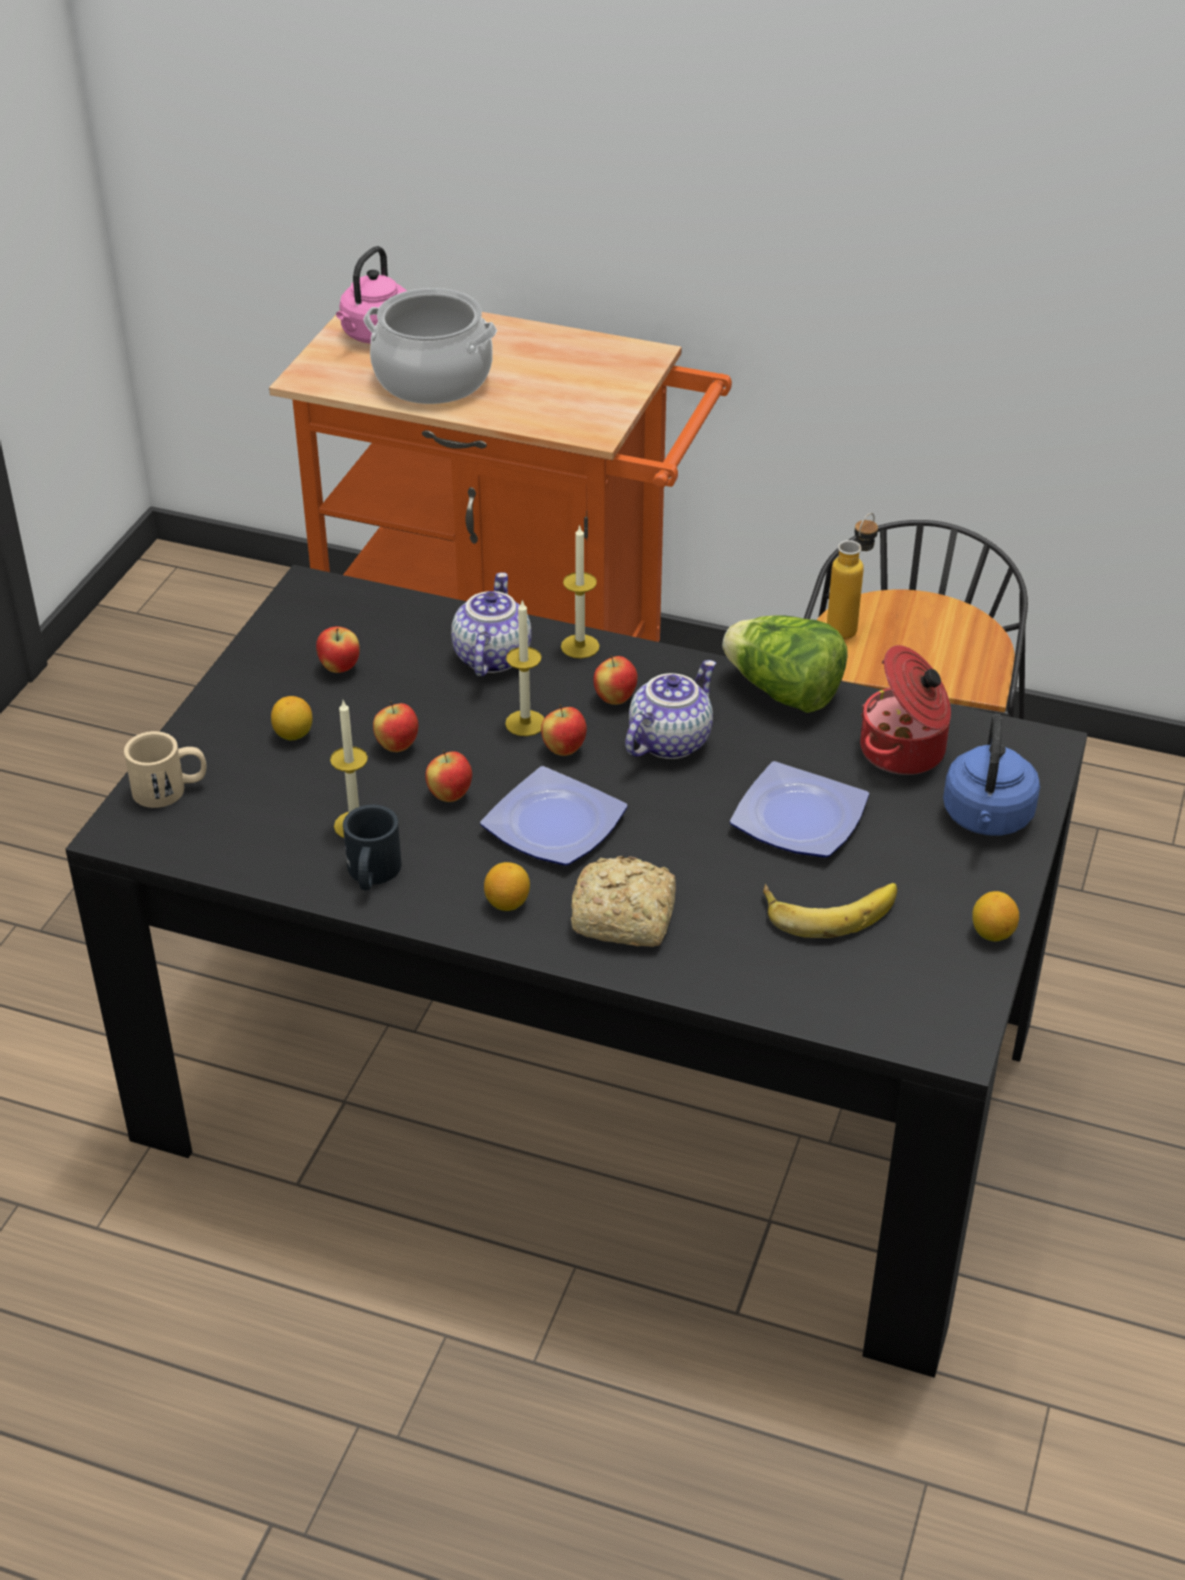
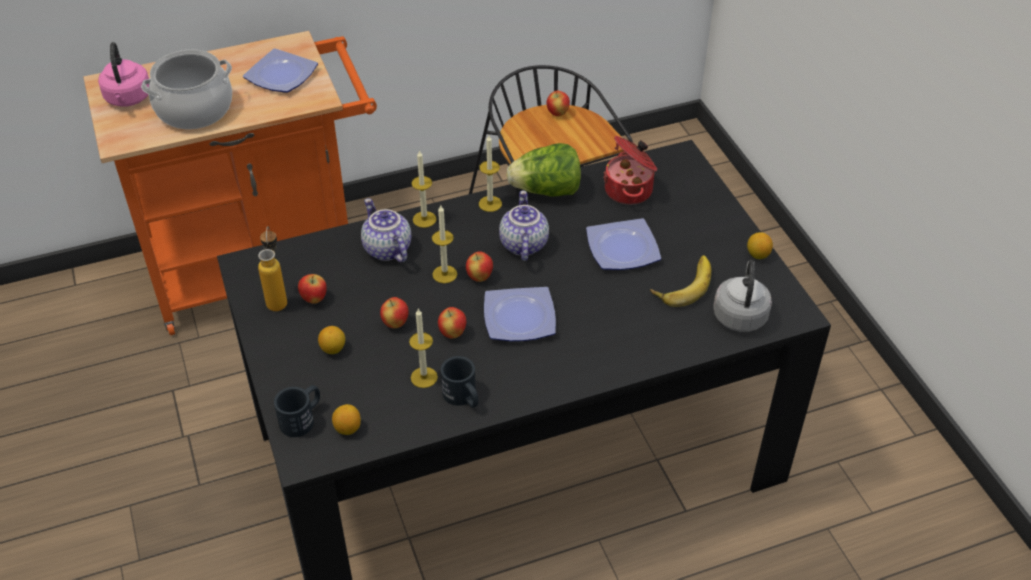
camera: 40 degrees left, 5 degrees up
(170, 789) = (302, 418): beige mug -> black mug
(507, 903) = (544, 370): lemon -> lemon (347, 428)
(580, 386) = (281, 76): none -> plate
(615, 699) = (473, 237): apple -> apple (557, 113)
(626, 918) = (605, 343): bread -> none
(687, 670) = (490, 204): none -> candle
(848, 625) = (520, 142): bottle -> bottle (278, 298)
(863, 992) = (740, 314): none -> grey kettle
(987, 819) = (698, 203): blue kettle -> none

